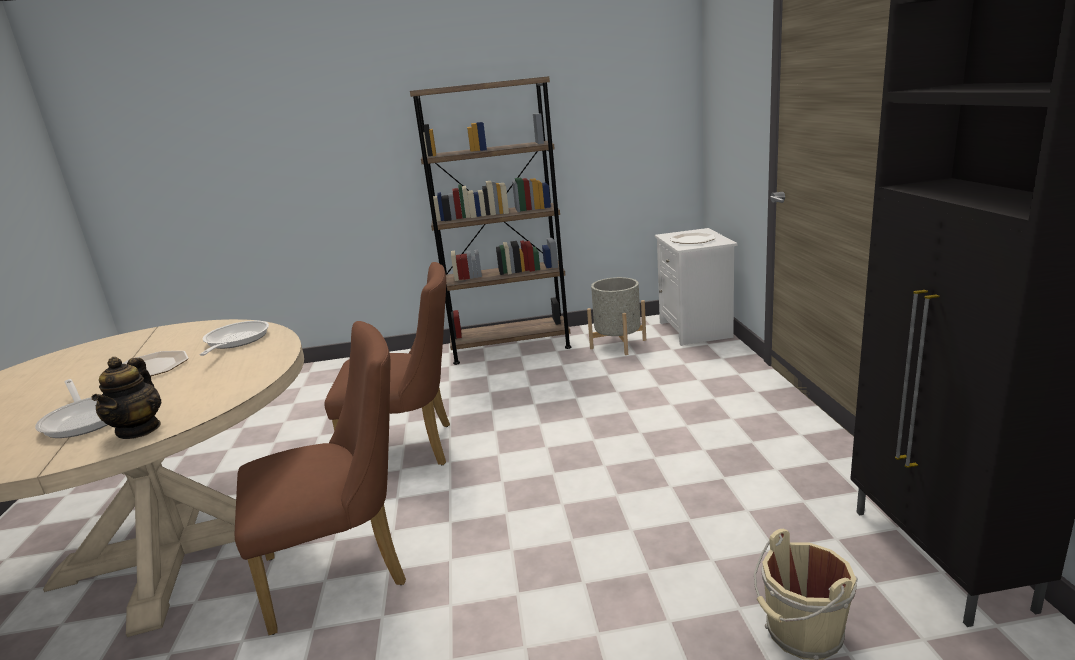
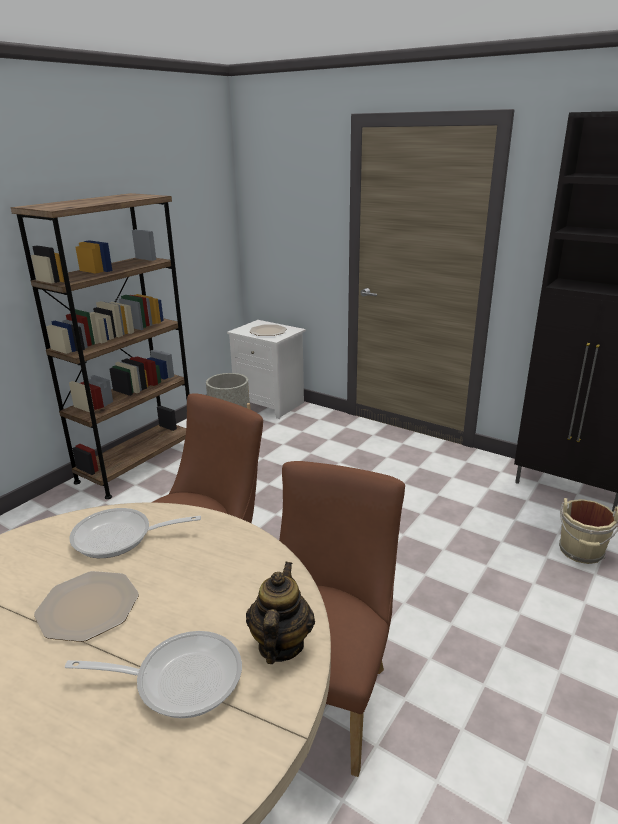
camera: 50 degrees left, 5 degrees up
(139, 429) = (280, 645): teapot -> teapot turned 120 degrees counterclockwise
(234, 341) = (120, 538): frying pan -> frying pan turned 45 degrees counterclockwise

